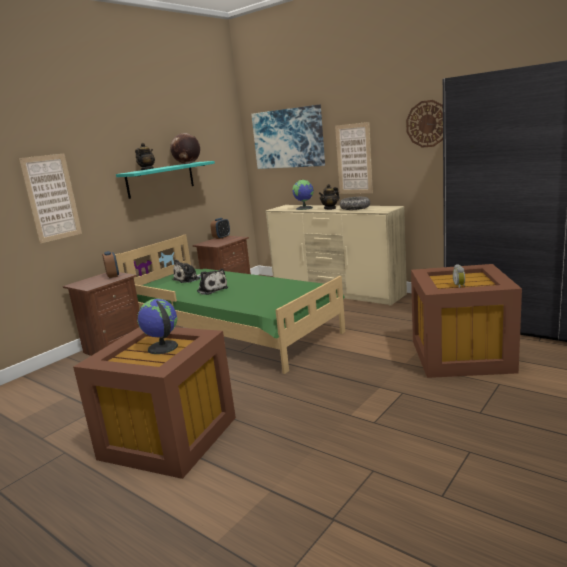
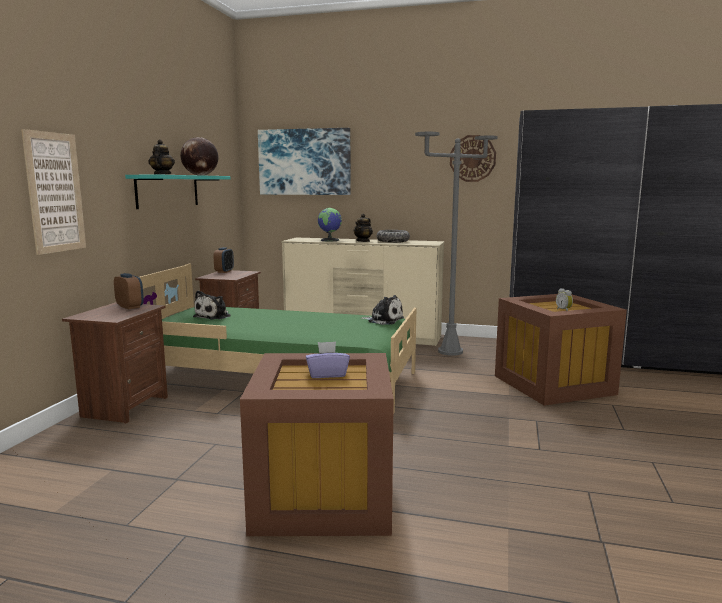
camera: 25 degrees left, 5 degrees down
(162, 348) = (327, 374): globe -> purple tissue box
(211, 290) = (264, 325): plush toy -> plush toy (384, 320)
(354, 159) = (386, 189): picture -> none
(397, 312) = (450, 351): none -> grey floor lamp

